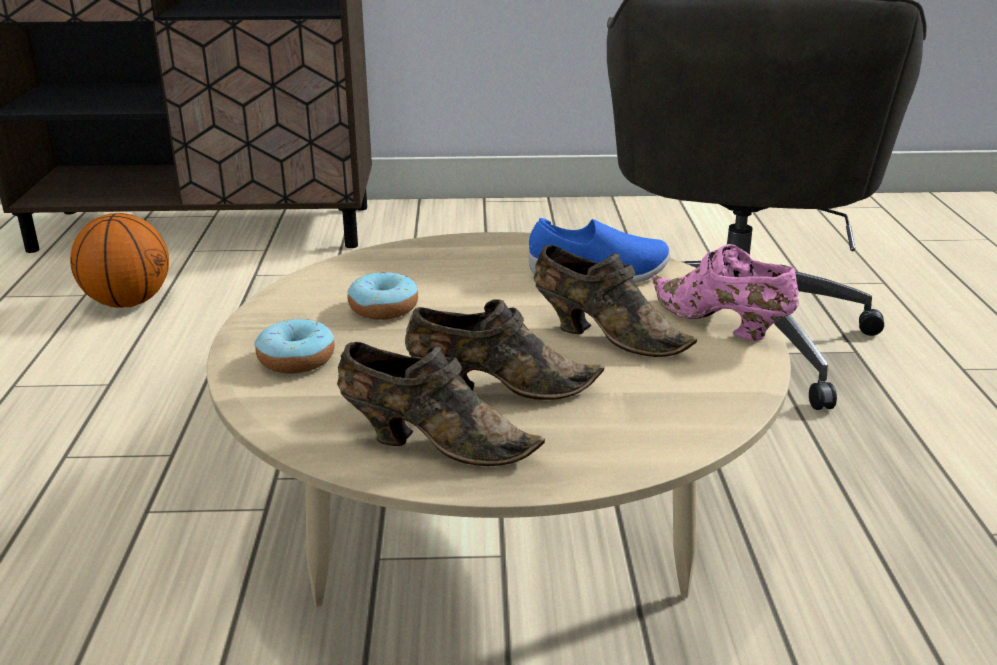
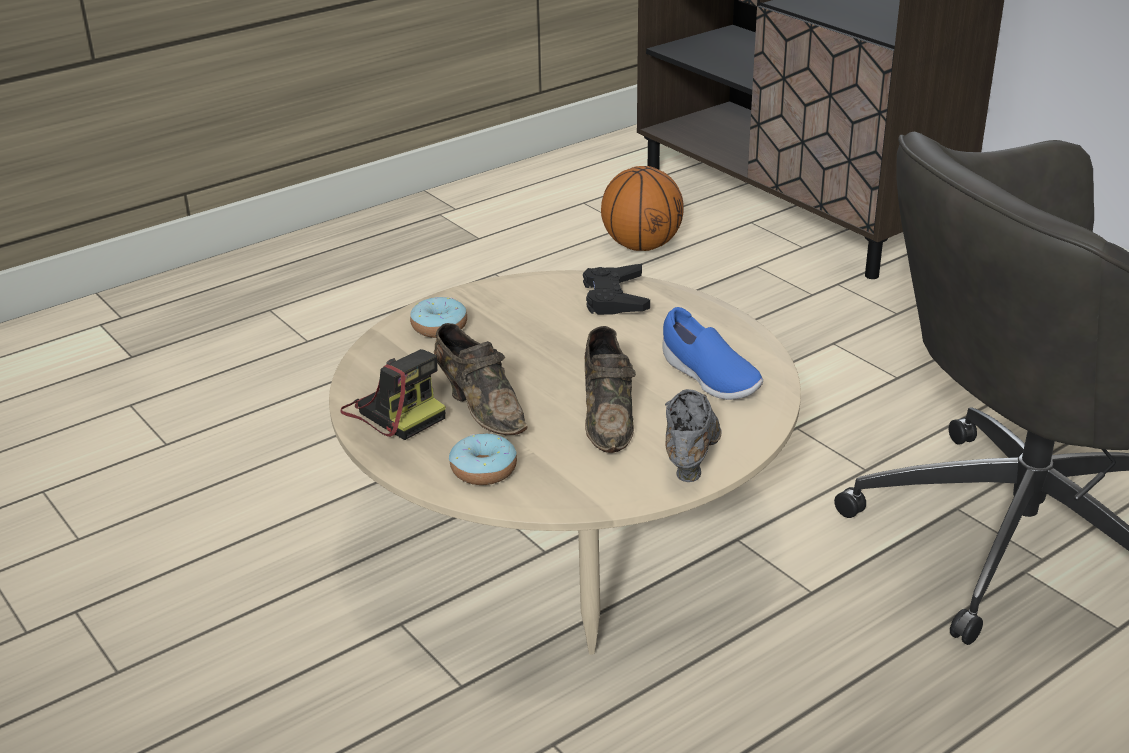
camera: 55 degrees right, 5 degrees up
(383, 308) = (542, 323): donut -> donut (483, 470)
(396, 264) = (615, 297): none -> black game controller
(432, 443) = (394, 411): brown shoe -> camera
(721, 324) = (690, 457): pink shoe -> grey shoe

